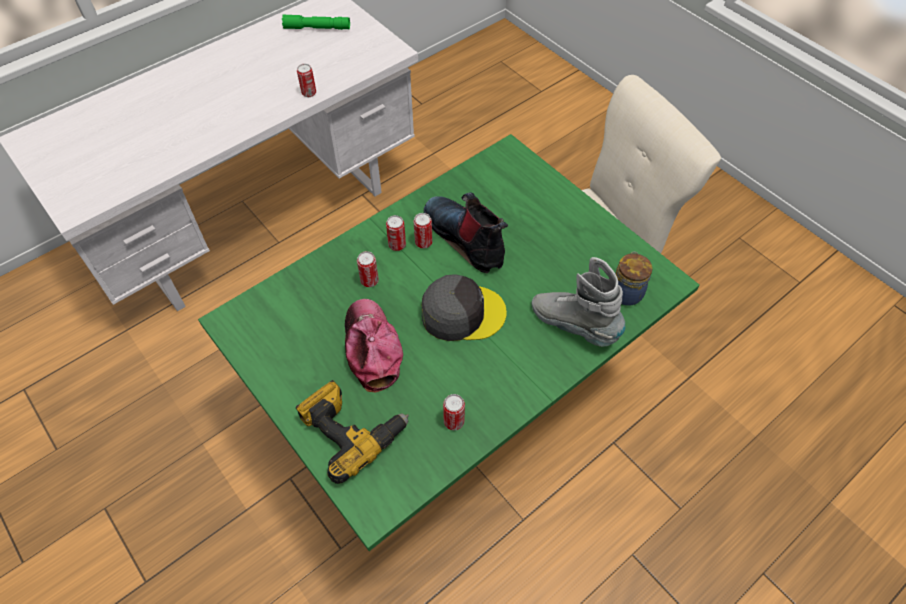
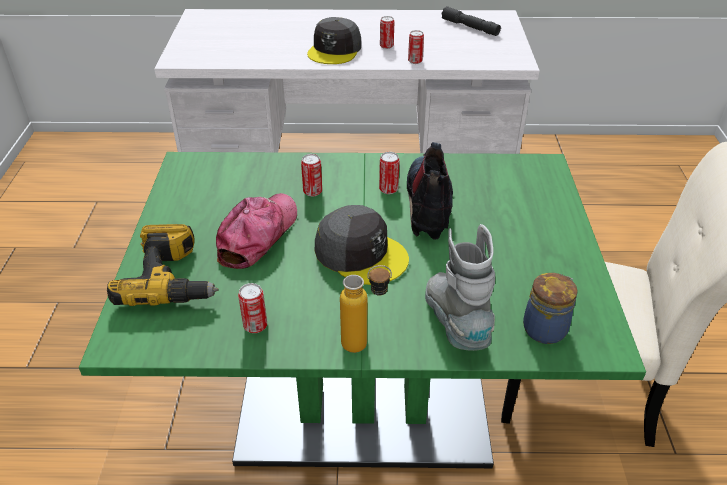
camera: 40 degrees right, 15 degrees down
(223, 116) = (335, 50): none -> grey cap
(317, 28) = (470, 27): green flashlight -> grey flashlight
(397, 245) = (364, 180): can -> can (386, 46)
(536, 381) = (365, 343): none -> bottle

